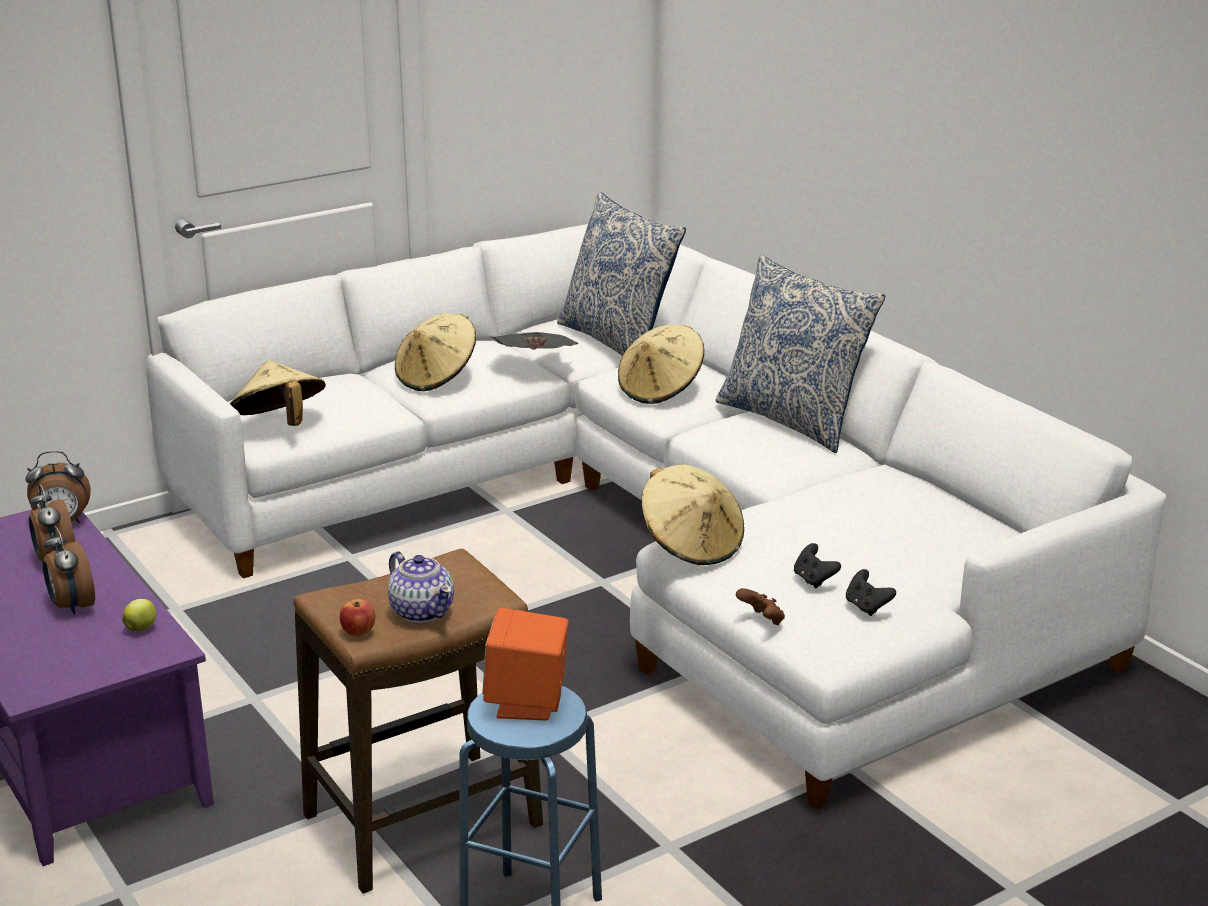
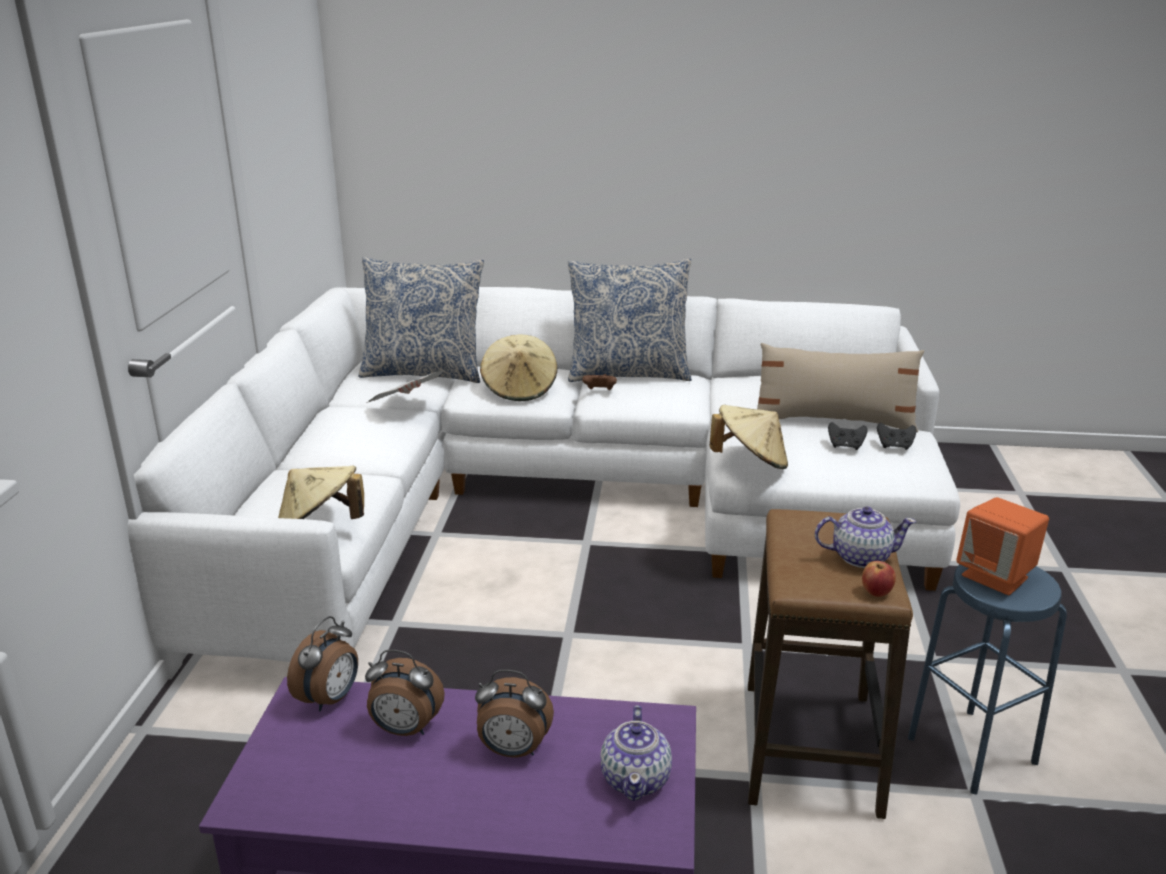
camera: 50 degrees left, 0 degrees up
(85, 661) = (636, 779): none -> teapot
(141, 628) = (608, 723): apple -> none
(437, 378) = (356, 444): beige hat -> none
(762, 621) = (869, 481): brown game controller -> brown game controller (599, 391)
(864, 554) = (833, 421): none -> beige pillow

